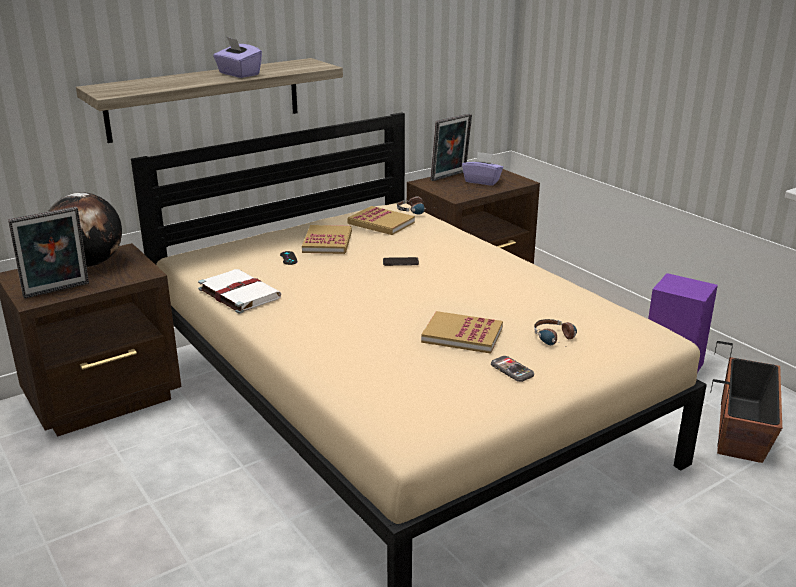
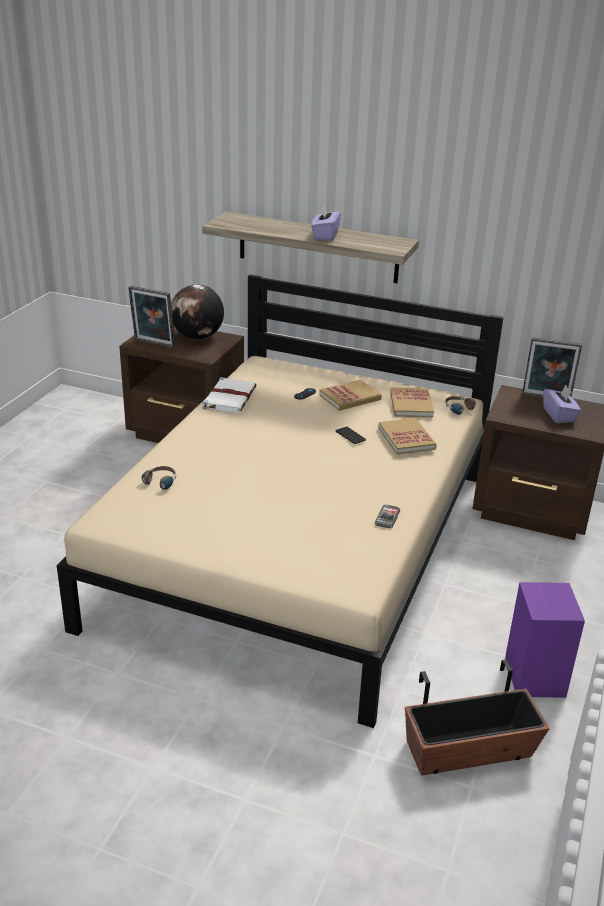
camera: 55 degrees right, 5 degrees up
(462, 335) = (263, 498): book -> book (406, 438)
(512, 370) = (231, 533): phone -> phone (387, 517)
(557, 340) = (300, 541): headphones -> headphones (157, 485)

